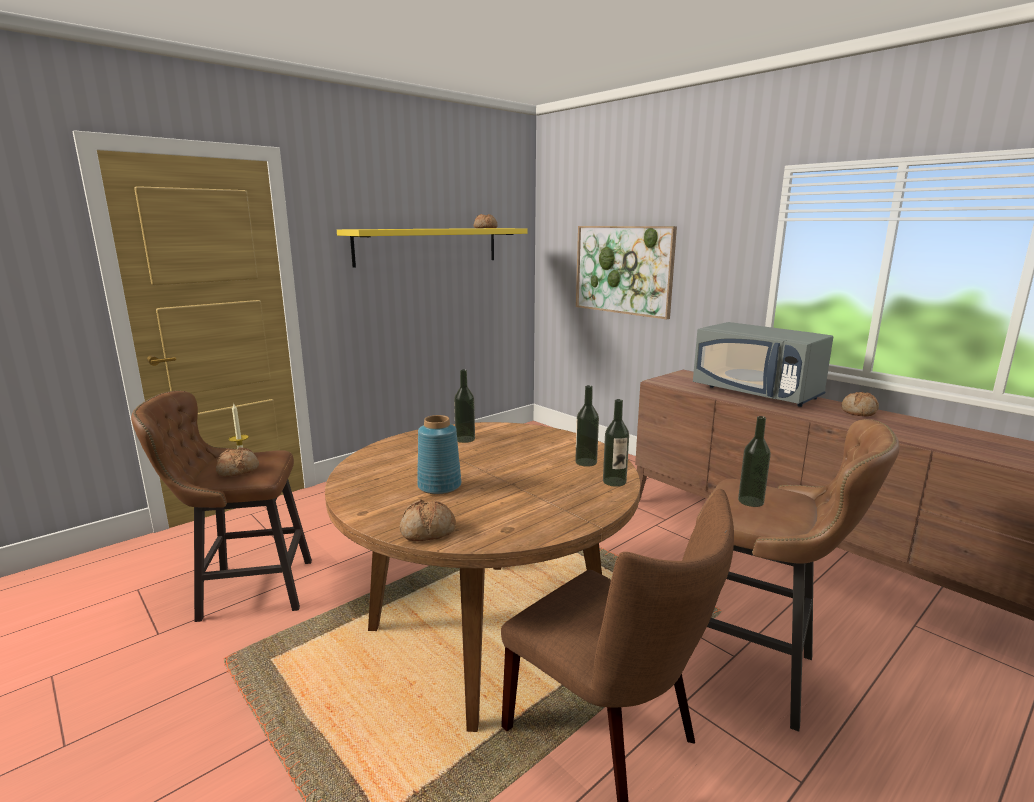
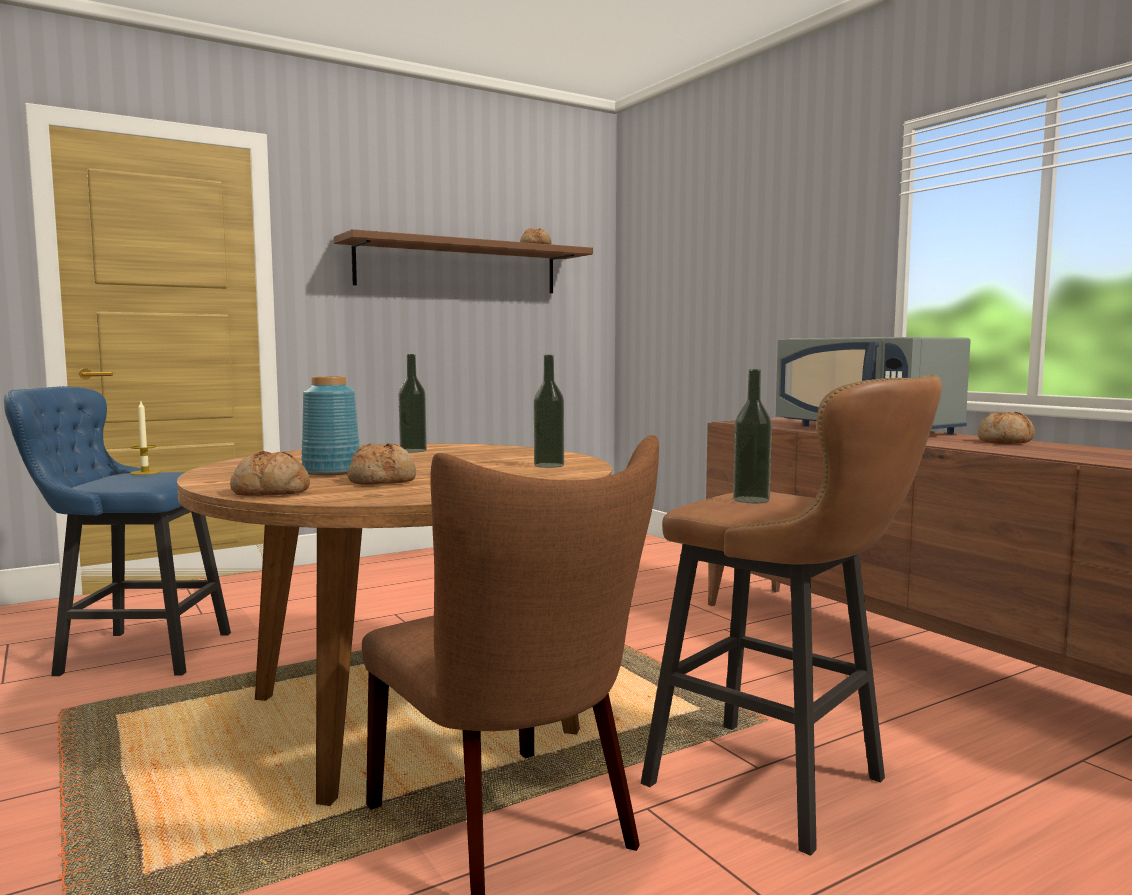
camera: 10 degrees right, 10 degrees down
(238, 470) = (130, 479): bread -> bread (382, 481)
(241, 590) = (127, 653): brown stool -> blue stool
(428, 246) = (458, 267): yellow shelf -> brown shelf
(614, 481) = (567, 476): bottle -> none
(623, 270) = (717, 295): picture -> none

